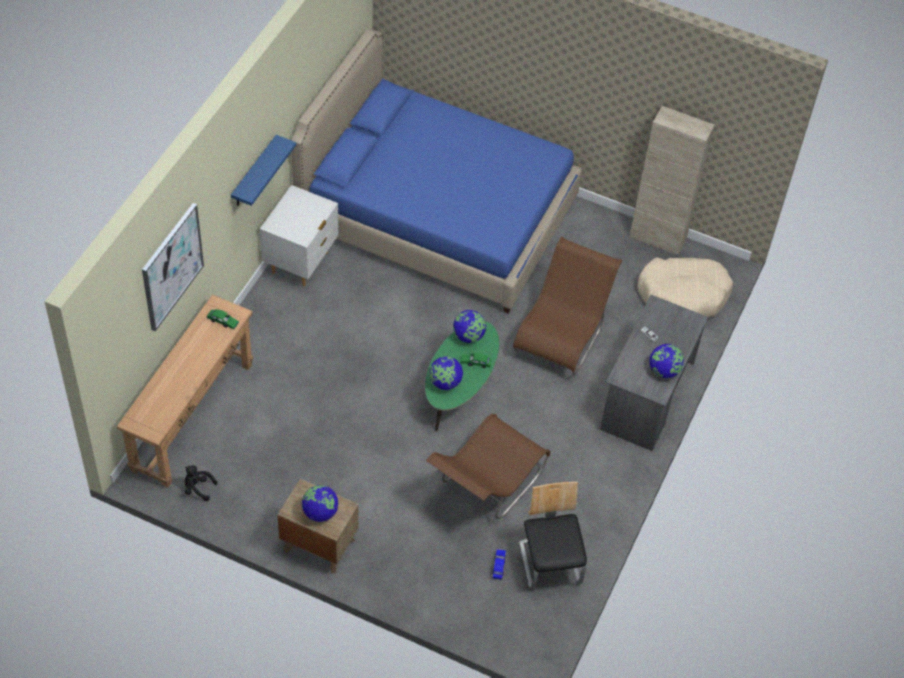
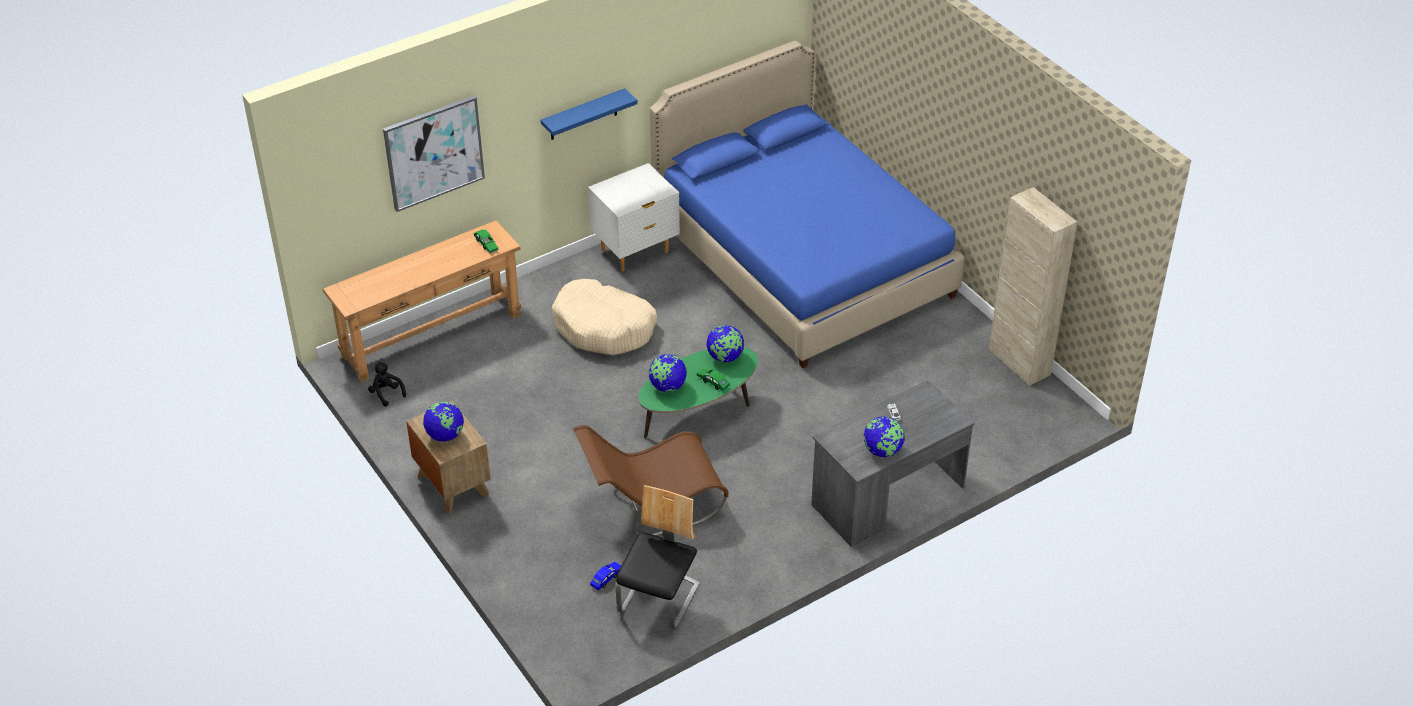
camera: 35 degrees right, 10 degrees down
(562, 334) = (843, 407): brown chair -> none
(683, 294) = (1005, 422): beige dog bed -> beige dog bed (604, 327)

